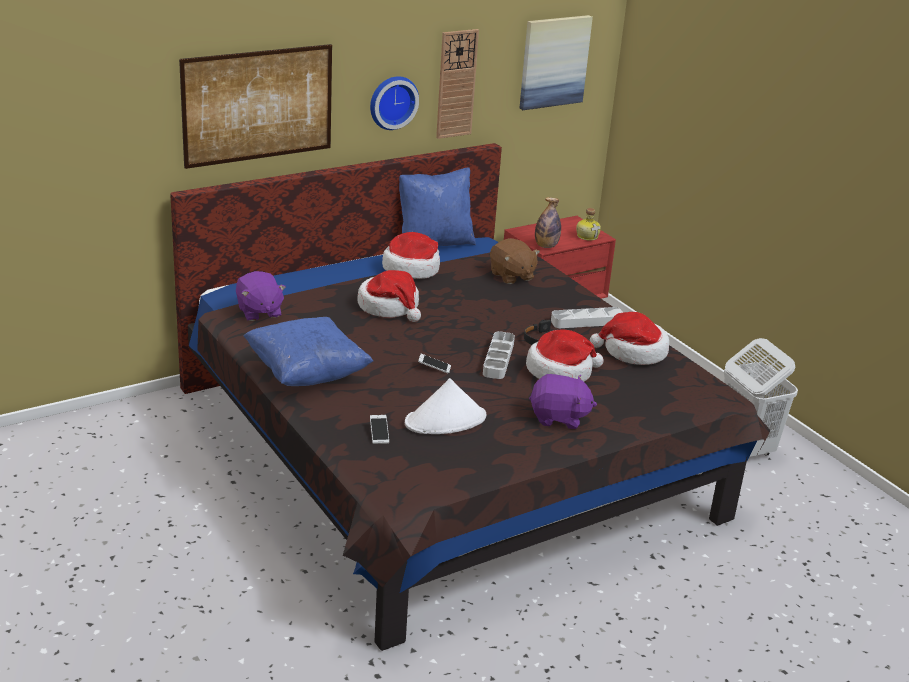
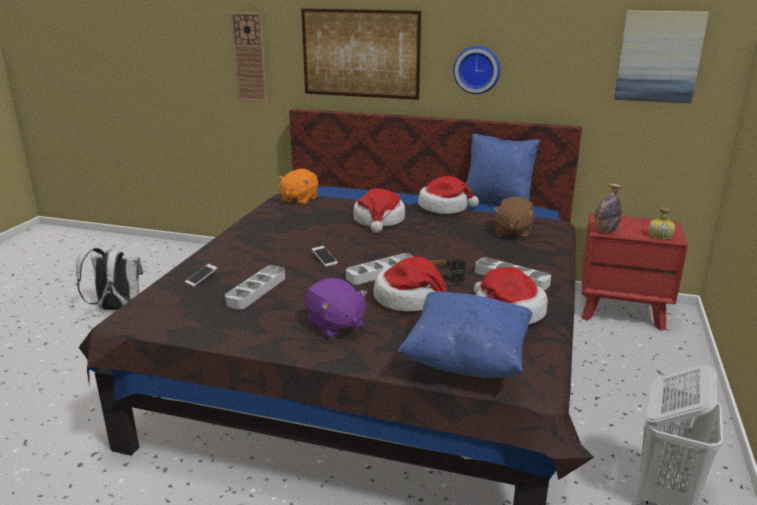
camera: 50 degrees right, 5 degrees down
(88, 547) = (117, 309): none -> white backpack
(259, 312) = (299, 200): purple plush toy -> orange plush toy
(307, 374) = (246, 235): blue pillow -> blue pillow (467, 359)
(446, 420) = (256, 291): white hat -> grey tray
(456, 84) = (543, 63): wall clock -> wall clock (250, 57)

